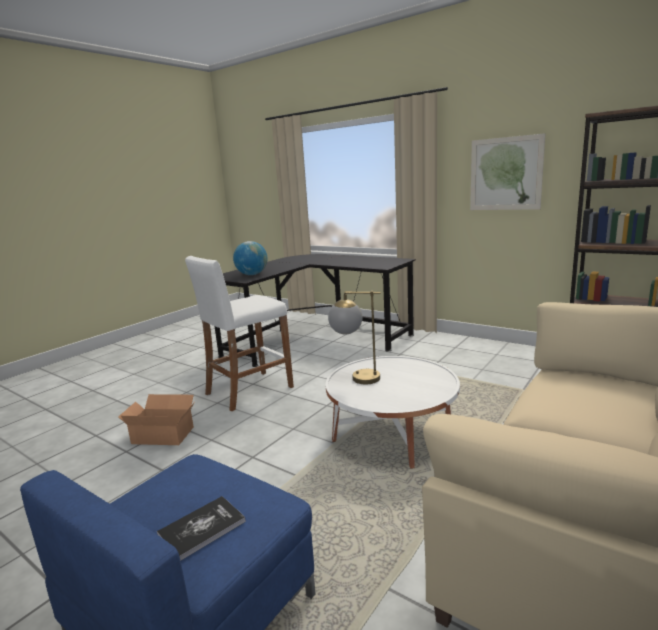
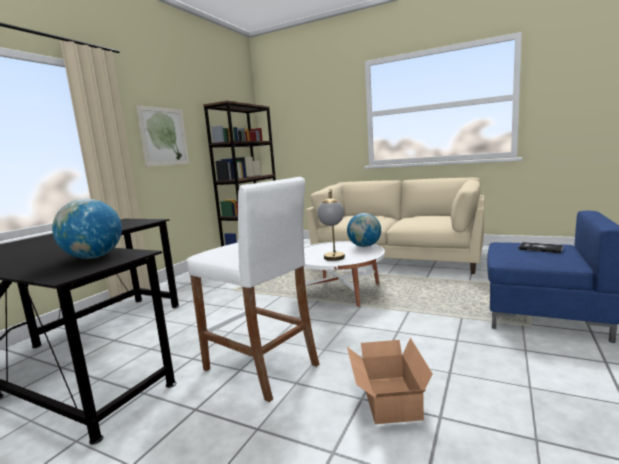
camera: 100 degrees left, 5 degrees down
(410, 400) = (364, 246): none -> globe

